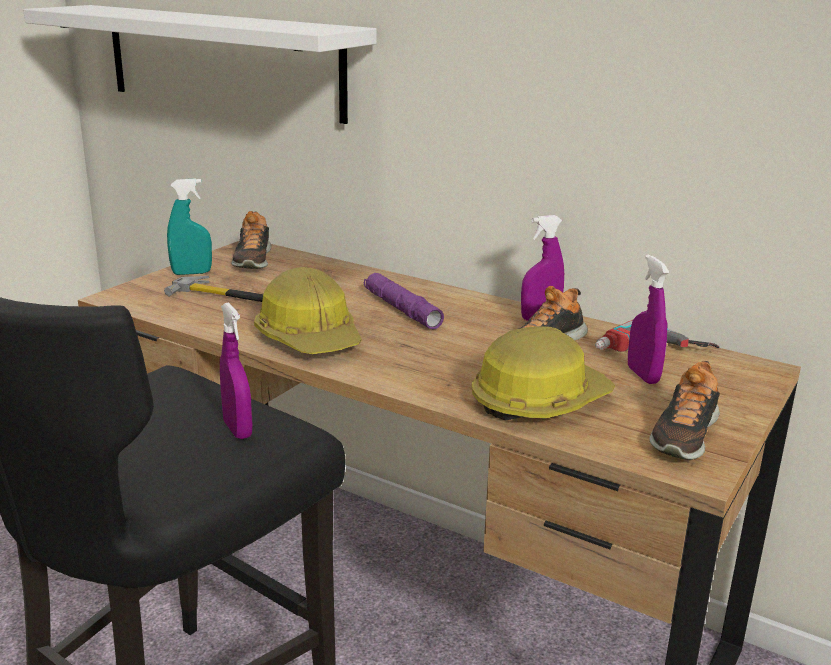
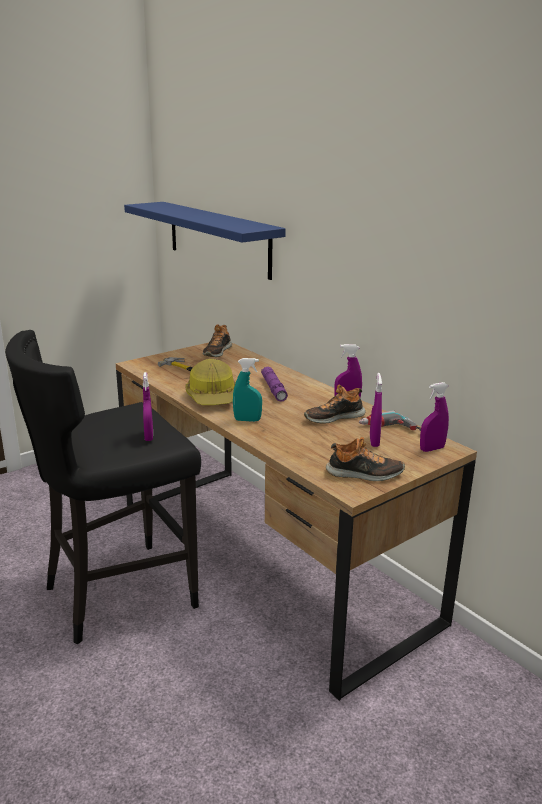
camera: 20 degrees right, 0 degrees up
(192, 273) = (180, 355): turquoise spray bottle -> turquoise spray bottle (247, 420)
(222, 61) = (218, 238): white shelf -> blue shelf
(538, 401) = (302, 445): hard hat -> none
(684, 435) = (364, 474): shoe -> shoe turned 135 degrees counterclockwise
(737, 374) = (432, 449): none -> purple spray bottle

